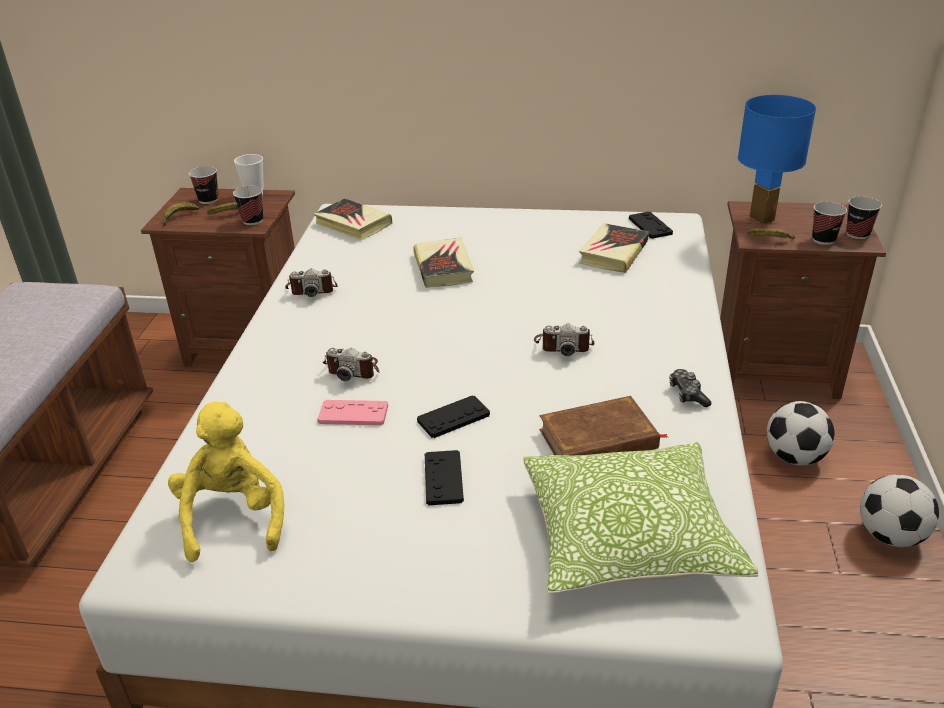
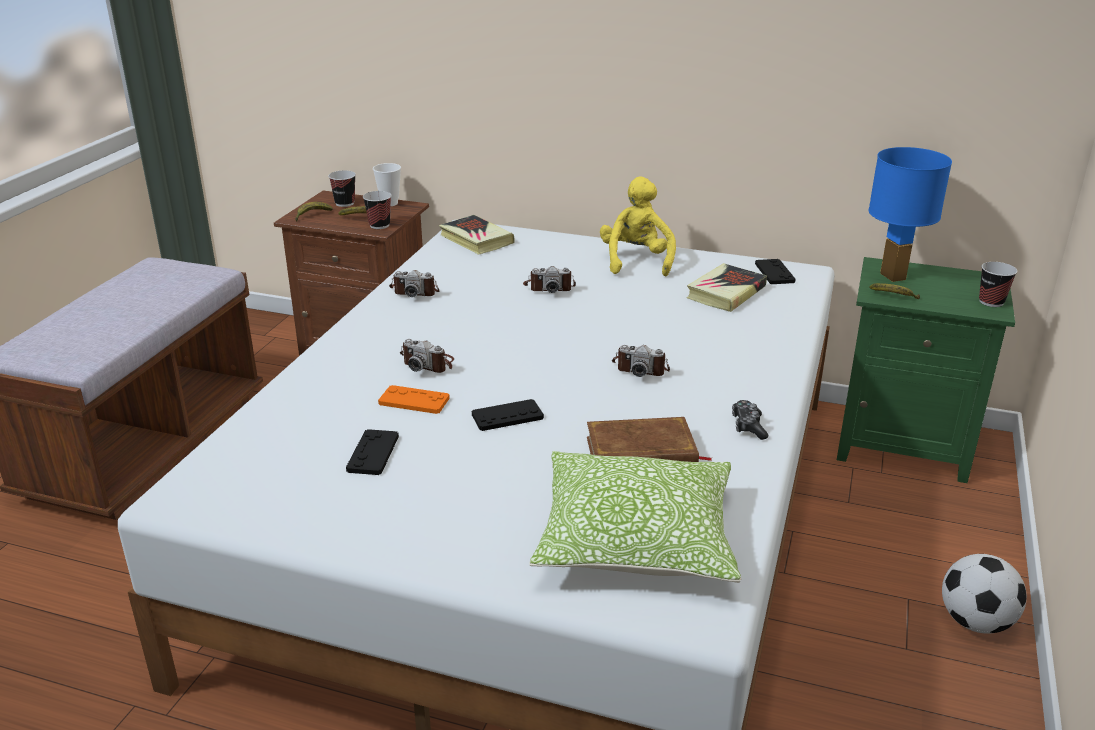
camera: 10 degrees right, 5 degrees down
(233, 517) = (273, 470): yellow plush toy -> yellow plush toy (636, 261)
(353, 414) = (414, 401): pink game controller -> orange game controller
(443, 268) = (549, 287): book -> camera
(443, 478) = (477, 465): black game controller -> black game controller (373, 453)
(774, 369) = (902, 444): brown nightstand -> green nightstand
(794, 457) = (894, 532): football -> none
(823, 239) = (951, 303): cup -> none

